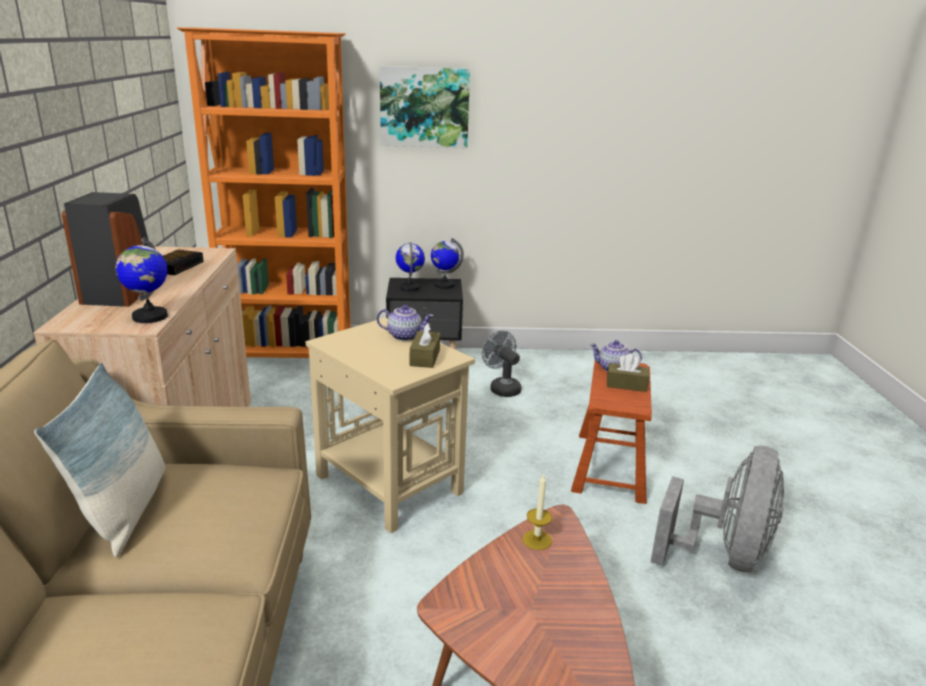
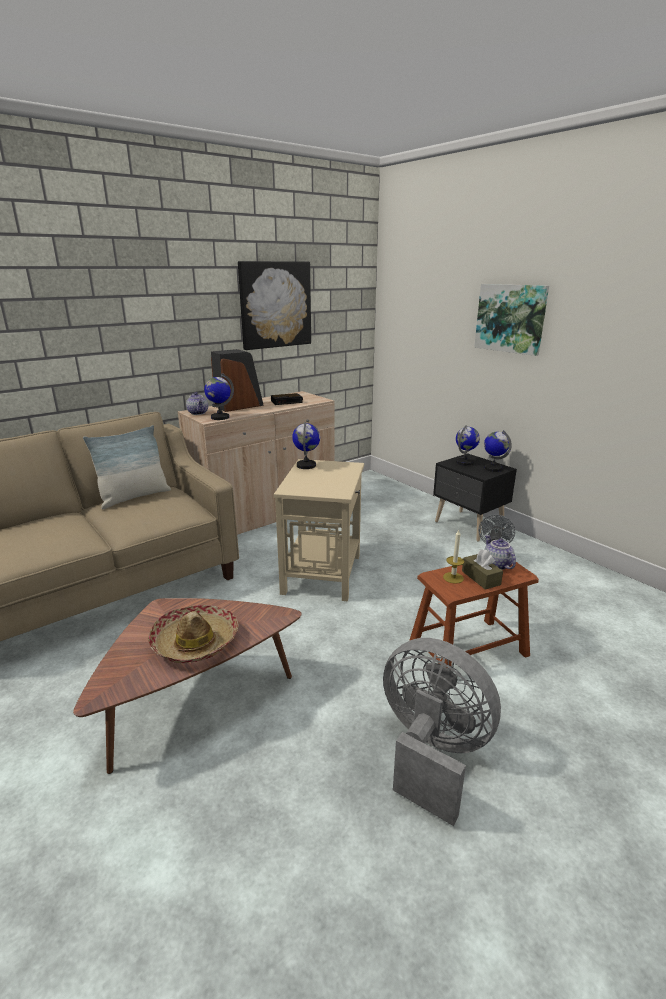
camera: 55 degrees right, 0 degrees up
(99, 106) = (275, 305): none -> picture
(290, 357) = (395, 491): orange bookcase -> none
(338, 344) = (306, 465): none -> globe
(405, 336) = (347, 474): teapot -> teapot (198, 413)
(425, 357) = (327, 487): brown tissue box -> none
(537, 540) = (250, 614): candle -> candle (453, 577)
(557, 602) = (195, 642): none -> hat
(723, 555) = (431, 752): grey fan -> grey fan turned 135 degrees counterclockwise

